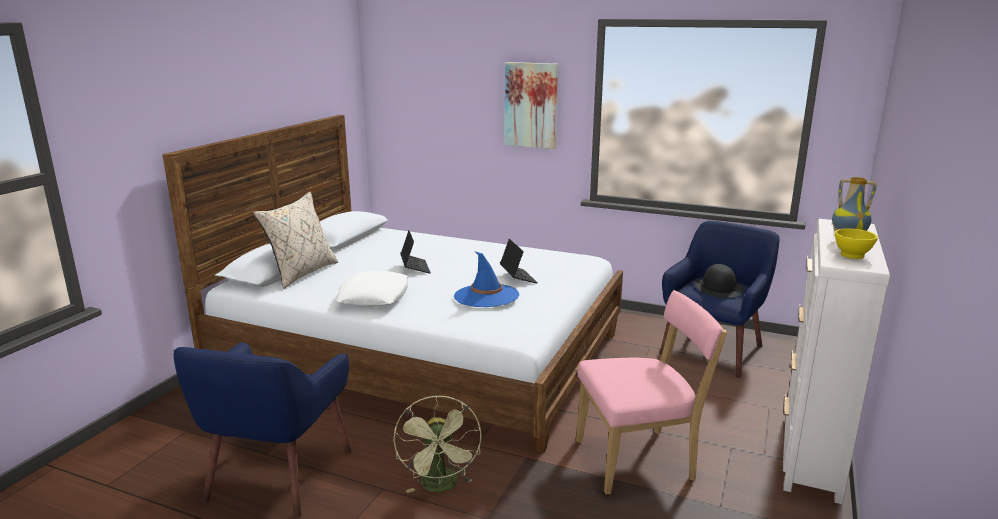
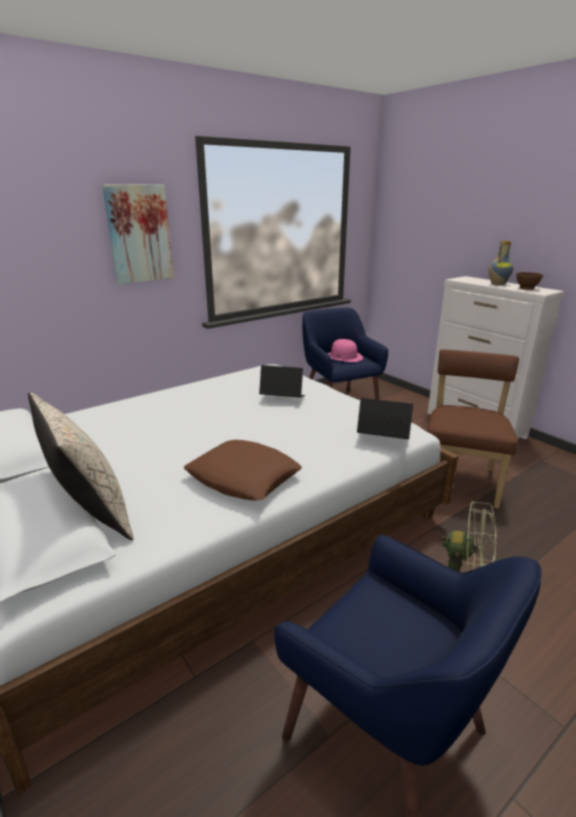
camera: 60 degrees left, 5 degrees up
(374, 296) = (243, 477): white pillow -> brown pillow
(415, 267) = (191, 435): laptop -> laptop (383, 438)
(486, 296) = (316, 420): blue hat -> none
(640, 460) = (459, 480): pink chair -> brown chair
(719, 288) = (344, 356): black hat -> pink hat
(853, 255) = (527, 288): yellow bowl -> brown bowl

